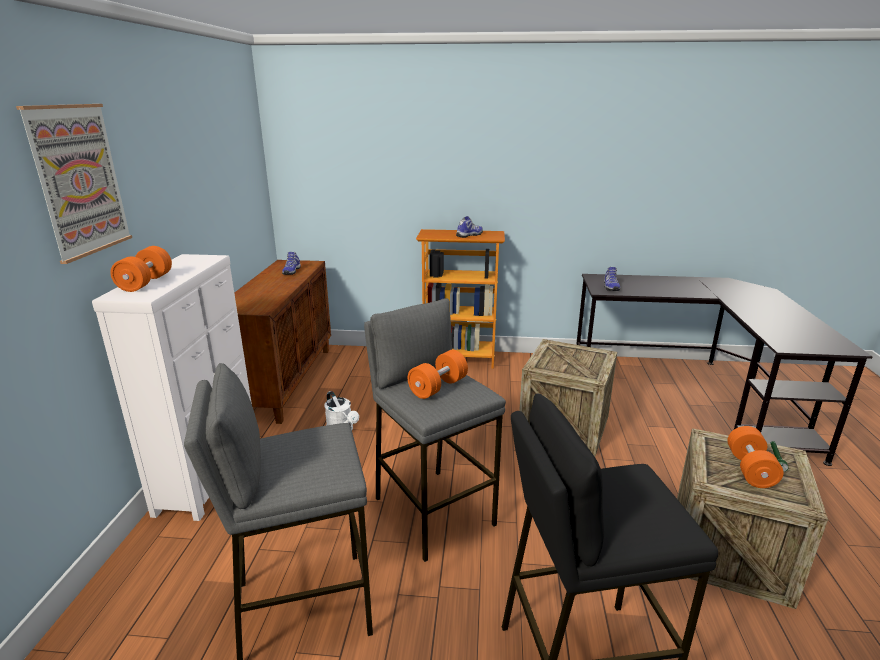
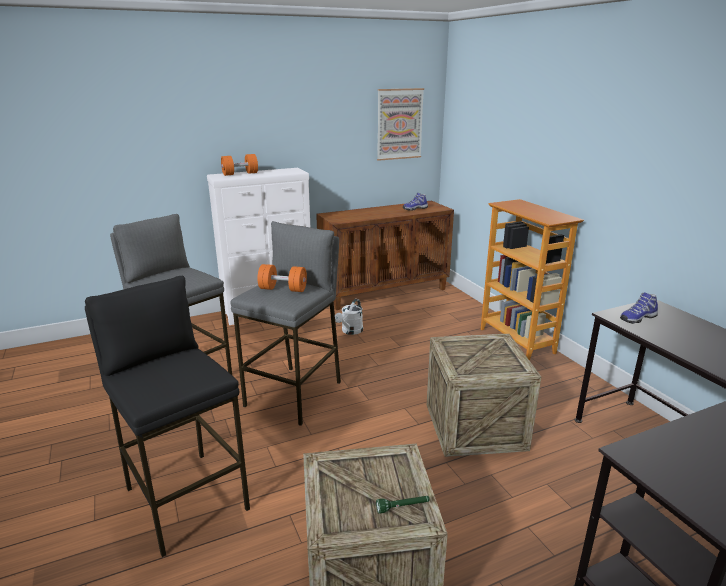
camera: 60 degrees right, 0 degrees up
(79, 180) = (218, 108): picture -> picture (399, 124)
(470, 235) = (537, 213): shoe -> none
(750, 469) = (364, 488): orange dumbbell -> none

